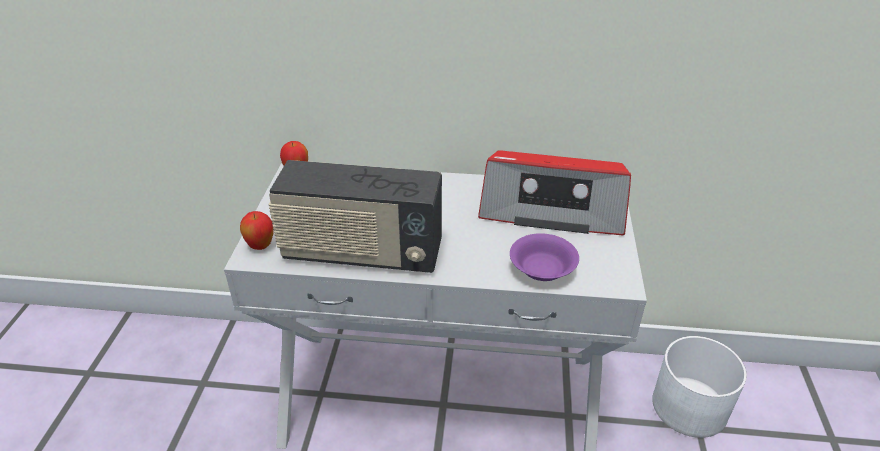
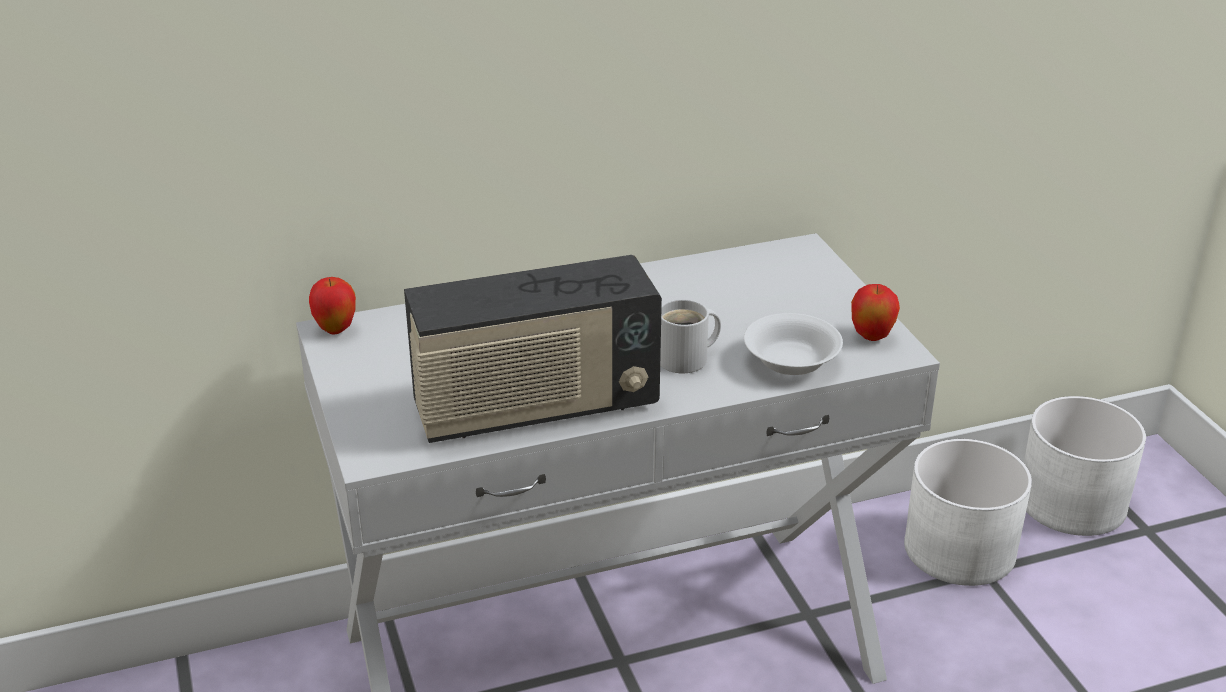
camera: 25 degrees left, 5 degrees down
(260, 246) = (374, 439): apple -> apple (871, 337)
(477, 247) = (687, 359): none -> white mug
(543, 270) = (792, 362): purple bowl -> white bowl
(552, 208) = (748, 287): radio -> none
(786, 400) = (1072, 502): none -> white planter

